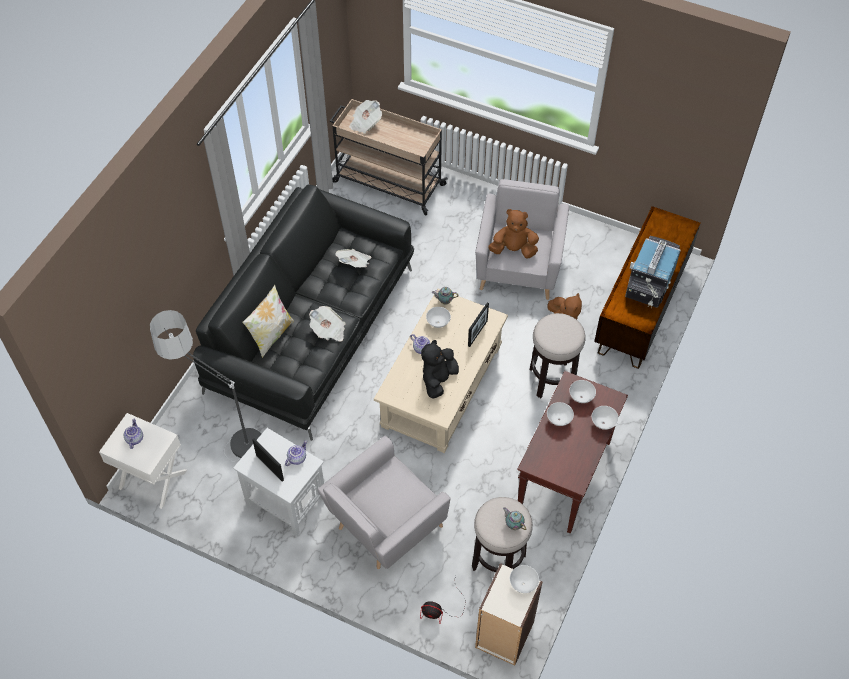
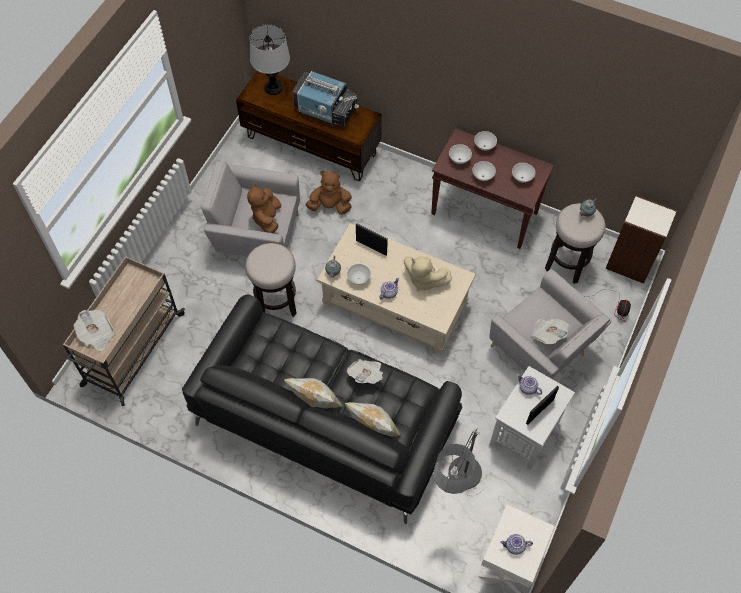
camera: 90 degrees left, 5 degrees up
(301, 290) = (315, 403): none -> pillow
(354, 263) = (282, 353): newspaper -> newspaper (547, 334)
(438, 380) = (424, 280): black plush toy -> beige plush toy
(523, 584) = (640, 207): white bowl -> white bowl (522, 178)
(551, 380) = (388, 216): stool -> stool (276, 303)
(673, 236) = (273, 88): none -> table lamp

